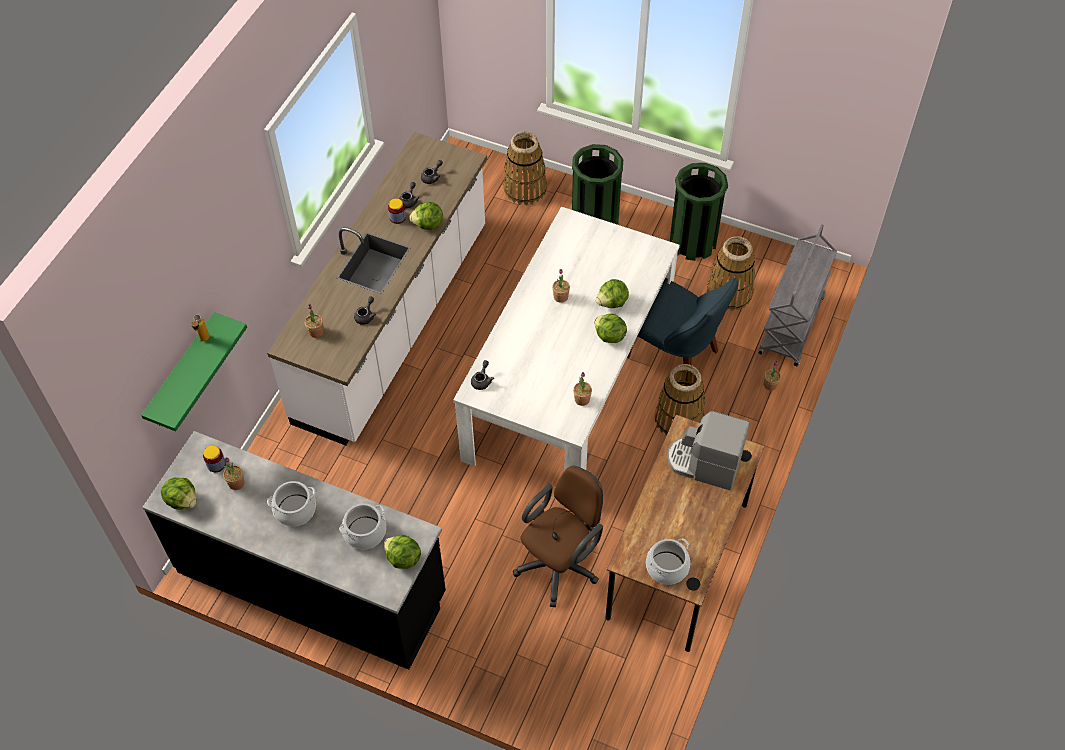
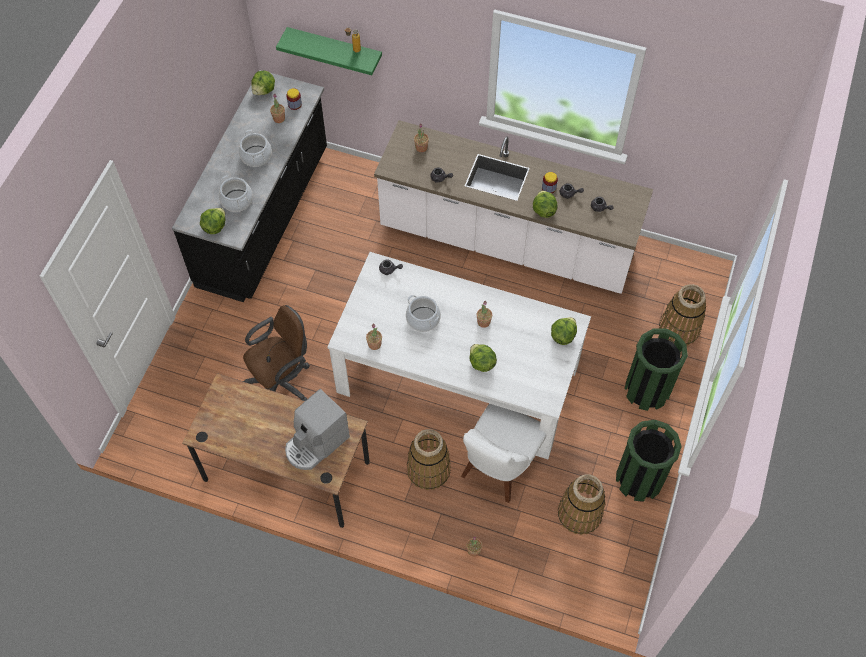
camera: 85 degrees right, 5 degrees up
(561, 563) = (282, 382): brown office chair -> brown office chair turned 75 degrees counterclockwise
(609, 336) = (443, 362): lettuce -> lettuce (563, 336)
(666, 567) = (216, 416): cooking pot -> cooking pot (423, 319)
(676, 355) = (499, 466): blue chair -> white chair
(703, 464) = (316, 444): coffee machine -> coffee machine turned 150 degrees counterclockwise
(791, 326) = (546, 572): grey cart -> none

